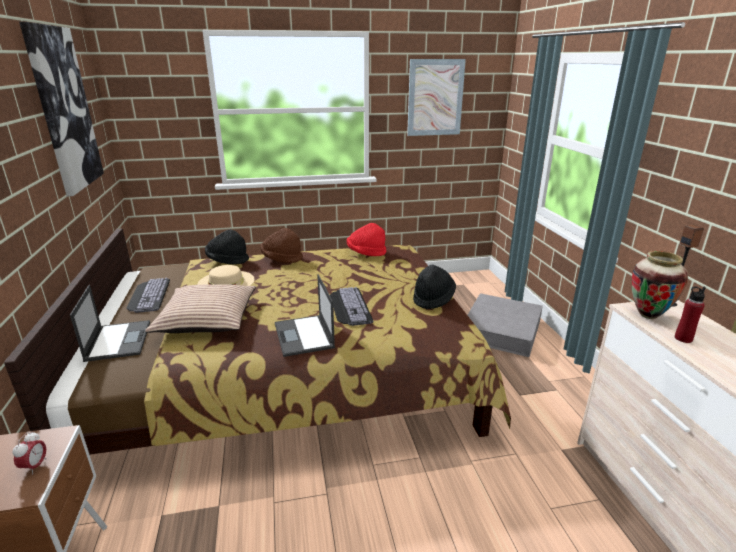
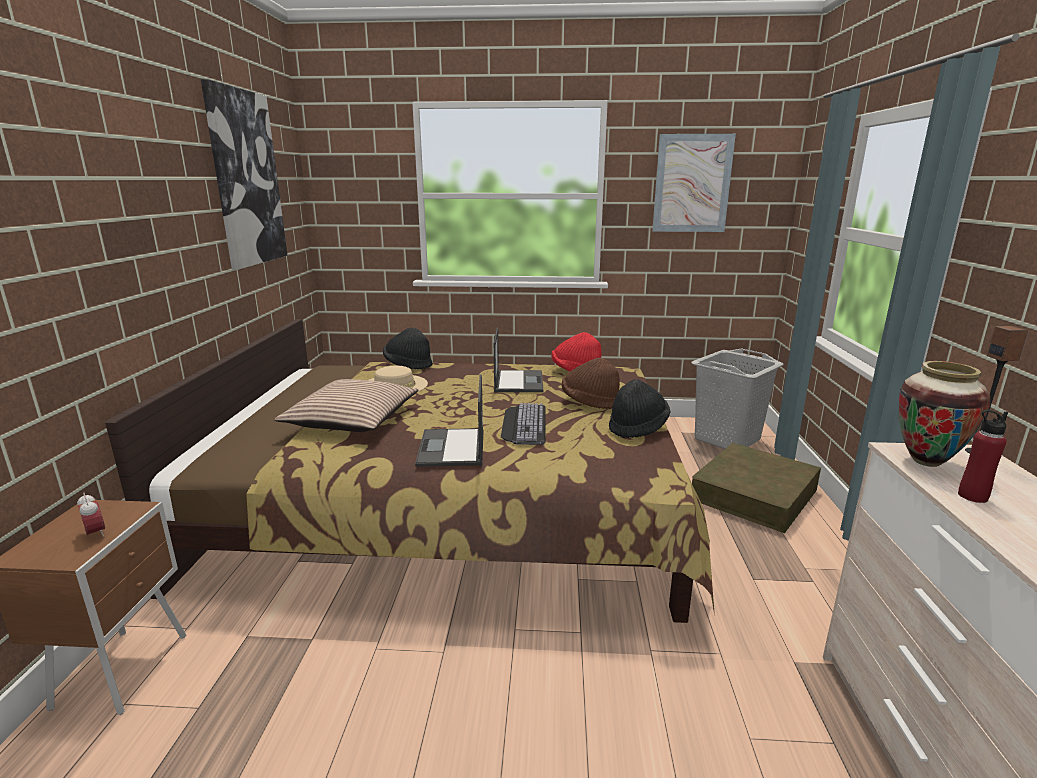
camera: 15 degrees right, 5 degrees down
(35, 466) = (96, 534): alarm clock -> alarm clock turned 60 degrees counterclockwise
(118, 340) = (251, 429): laptop -> laptop (518, 381)
(148, 295) = (306, 391): keyboard -> none
(282, 259) = (470, 368): brown hat -> brown hat (589, 402)
(471, 289) = (727, 439): none -> grey laundry basket
(501, 330) = (754, 495): grey storage box -> brown storage box

